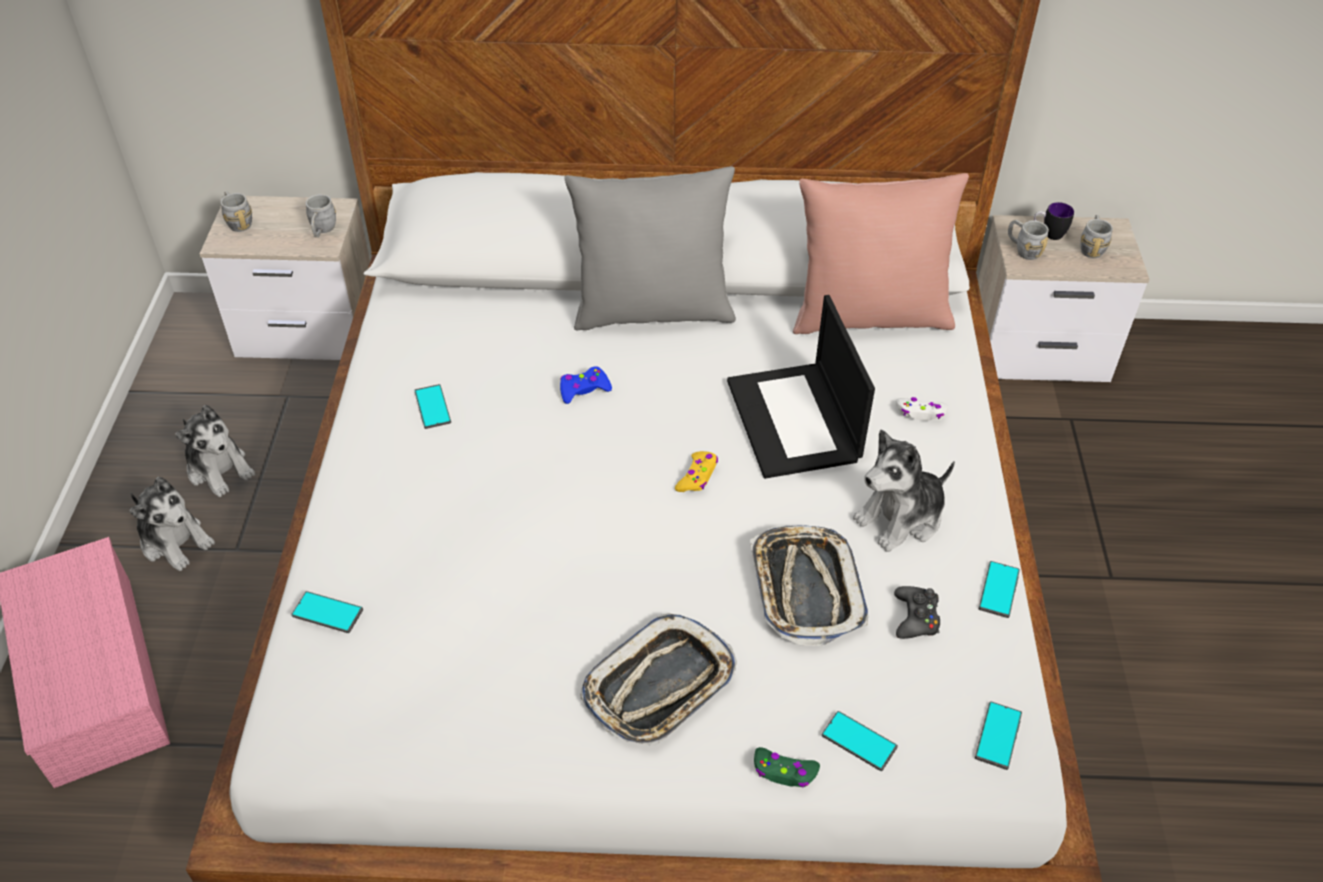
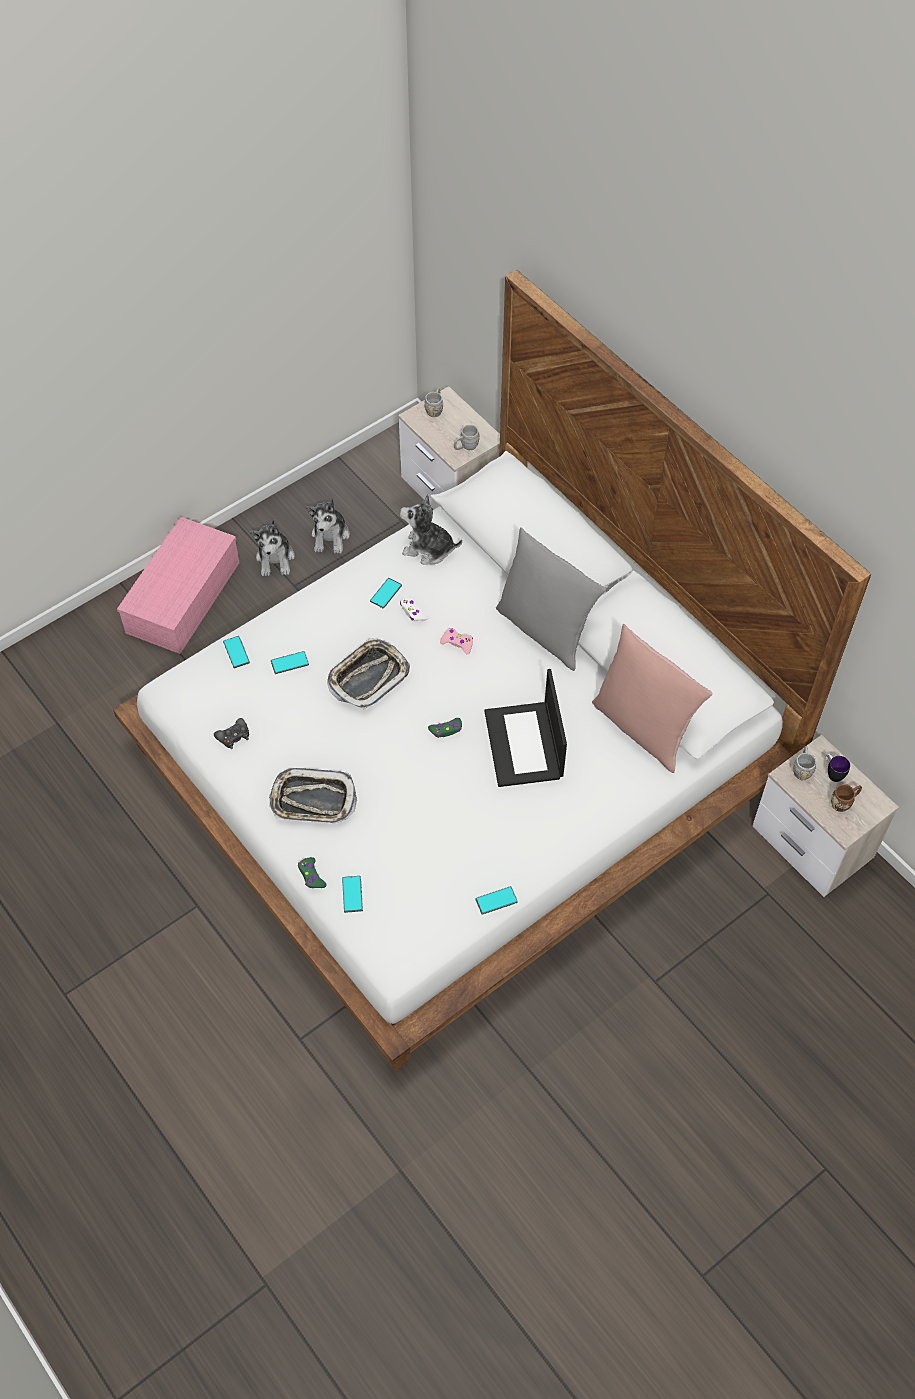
camera: 50 degrees right, 10 degrees up
(584, 389) = (457, 643): blue game controller -> pink game controller
(697, 476) = (446, 730): yellow game controller -> green game controller
(795, 421) = (524, 745): laptop -> laptop turned 45 degrees counterclockwise
(805, 589) = (420, 820): tray -> tray (368, 677)
(901, 518) = (503, 832): plush toy -> plush toy (428, 549)
(916, 618) = (444, 875): black game controller -> black game controller (233, 736)
(921, 413) = (590, 797): white game controller -> white game controller (413, 612)
(998, 736) = (405, 948): phone -> phone (289, 663)
(1091, 247) = (844, 802): grey mug -> brown mug

